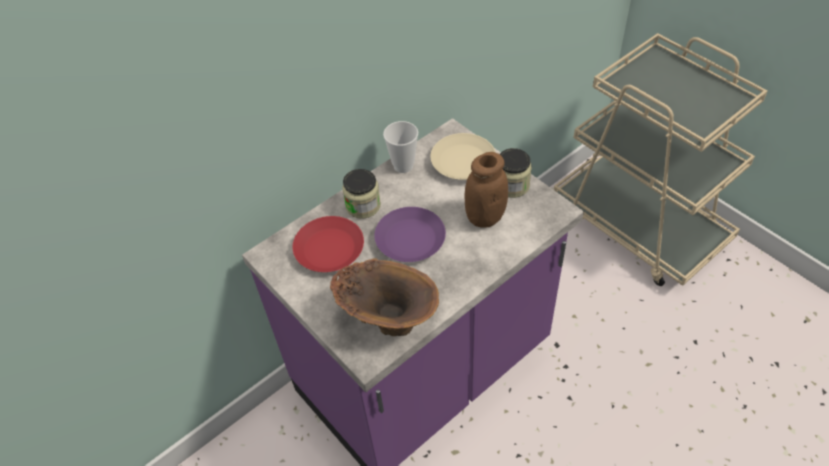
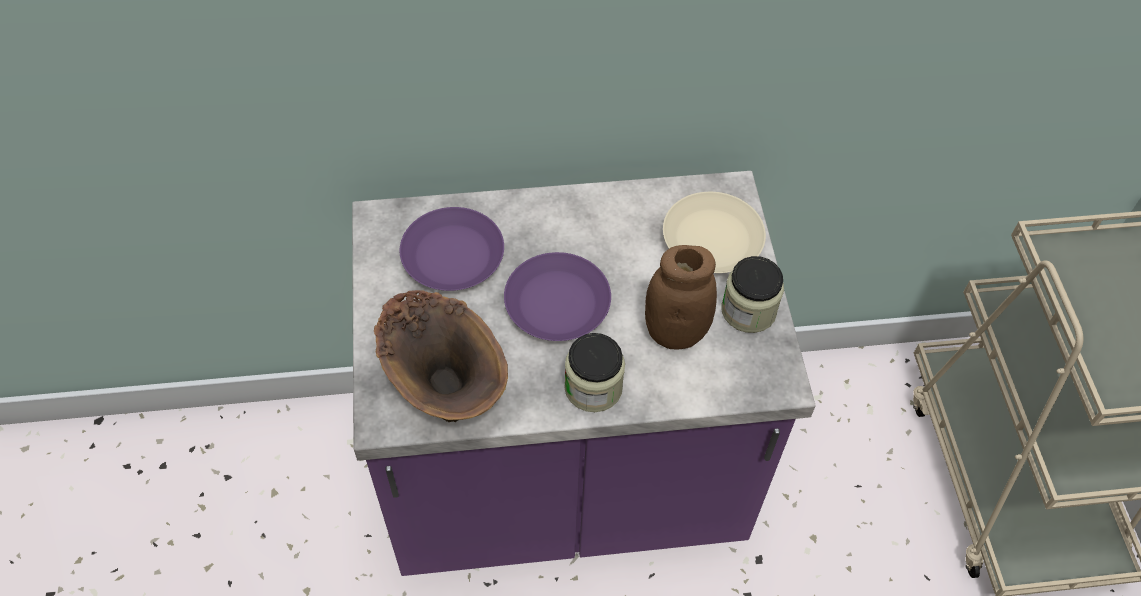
camera: 30 degrees right, 5 degrees up
(329, 249) = (452, 257): red plate -> purple plate
(363, 206) = (538, 224): jar -> jar (593, 387)
(403, 166) = (631, 200): cup -> none

